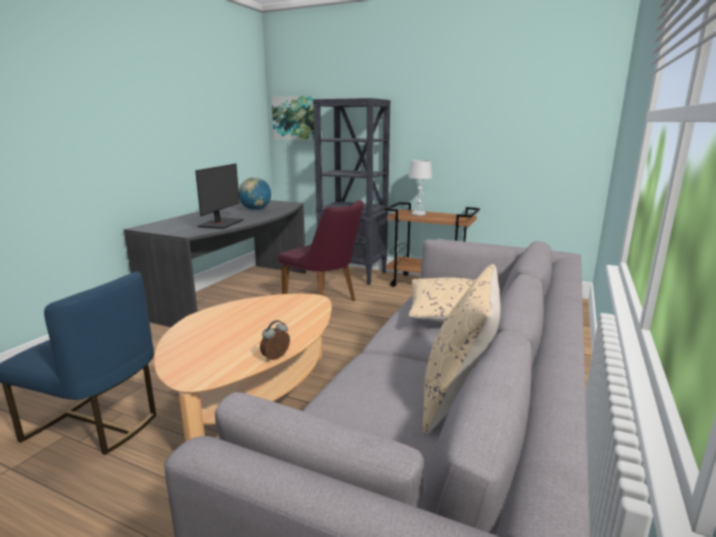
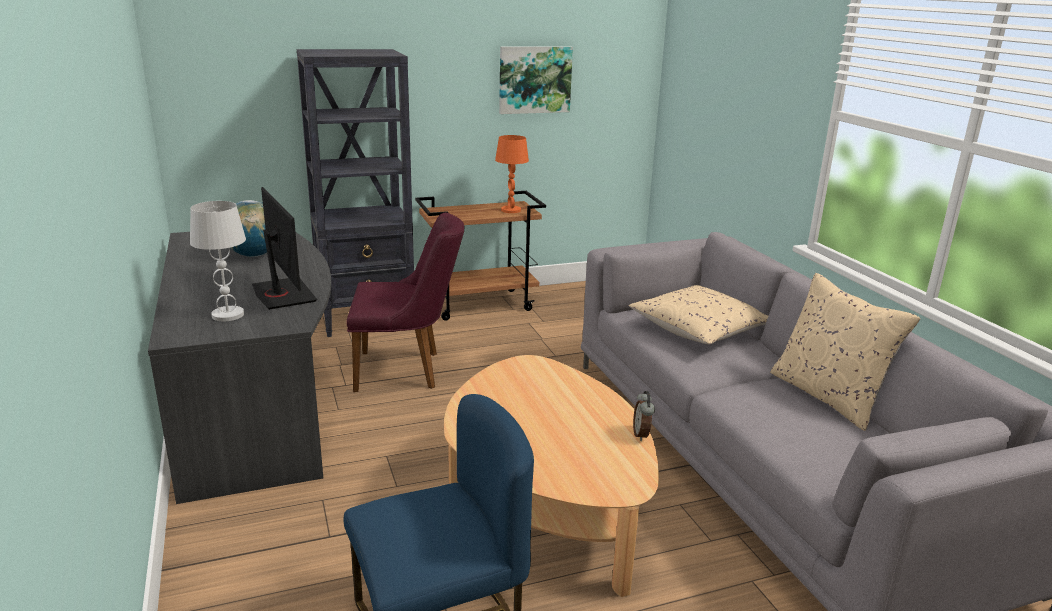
camera: 45 degrees left, 5 degrees up
(294, 118) = (210, 77): picture -> picture (534, 79)
(418, 214) = (461, 211): white table lamp -> white table lamp (228, 315)
(452, 218) = (511, 210): none -> orange table lamp

